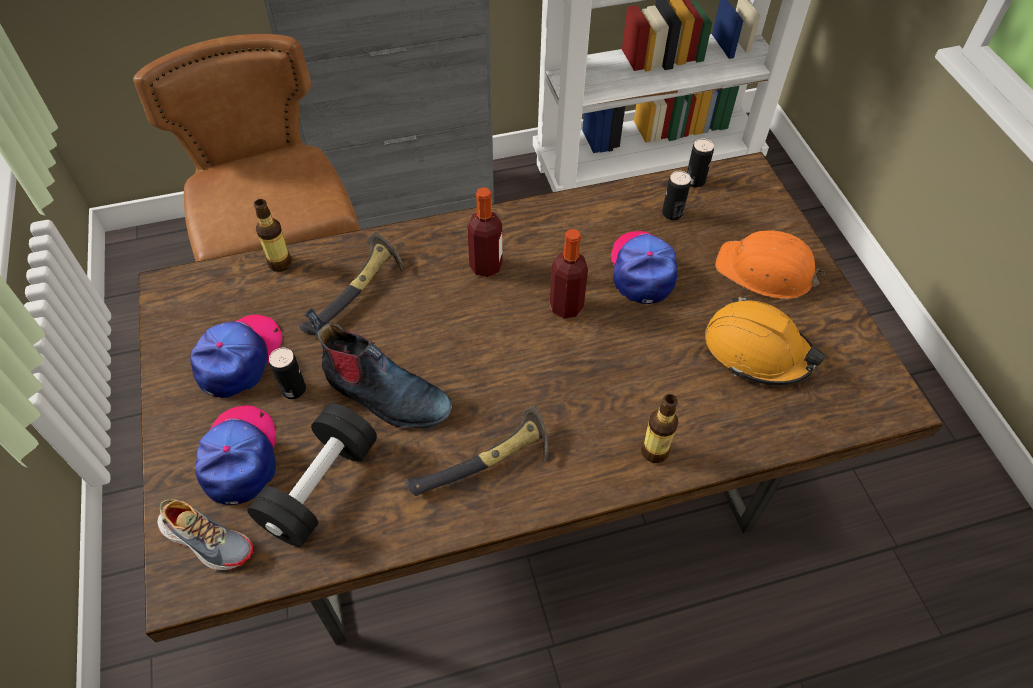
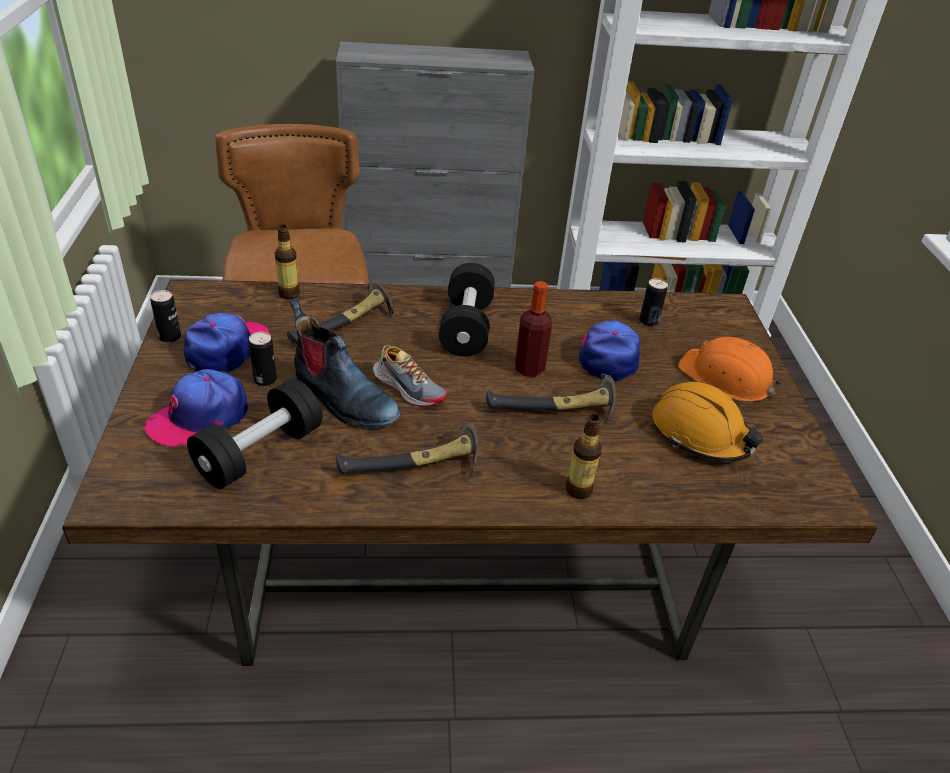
camera: 10 degrees right, 15 degrees down
(207, 539) = (146, 469): shoe -> shoe (408, 387)
(240, 457) = (199, 417): cap -> cap turned 135 degrees counterclockwise
(486, 266) = (466, 327): bottle -> black dumbbell
(607, 358) = (555, 412): none -> hammer
(695, 181) = (676, 303): can -> can (170, 337)

